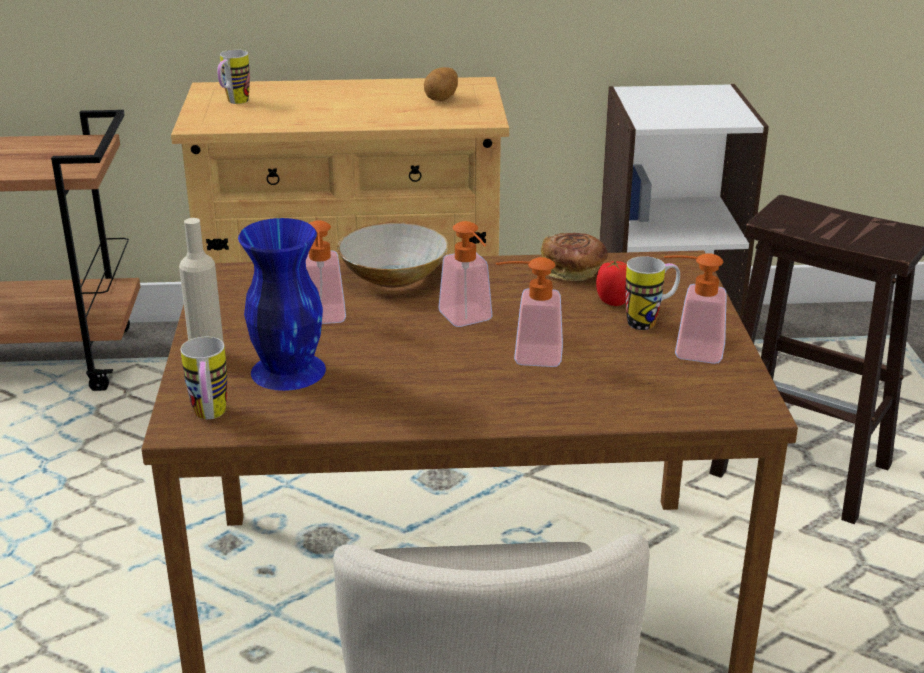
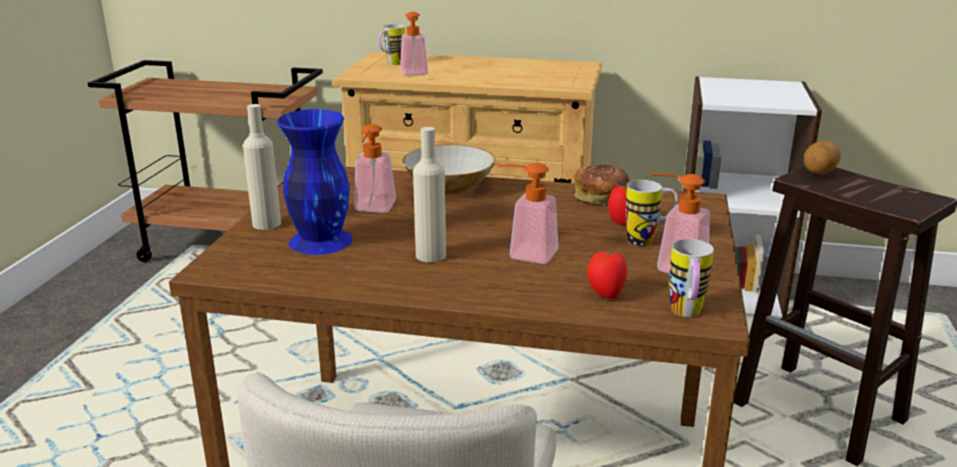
camera: 15 degrees right, 5 degrees down
(209, 417) = (236, 265): mug -> mug (686, 315)
(426, 372) = (431, 255): none -> beige bottle
(441, 99) = (549, 72): potato -> potato (819, 172)
(469, 320) = (491, 222): soap dispenser -> soap dispenser (415, 74)
(636, 394) = (605, 294): none -> tomato

